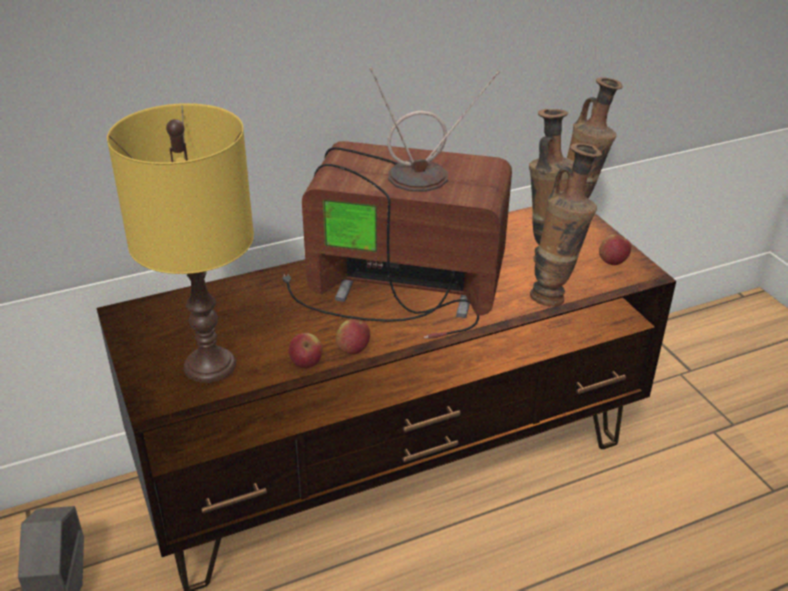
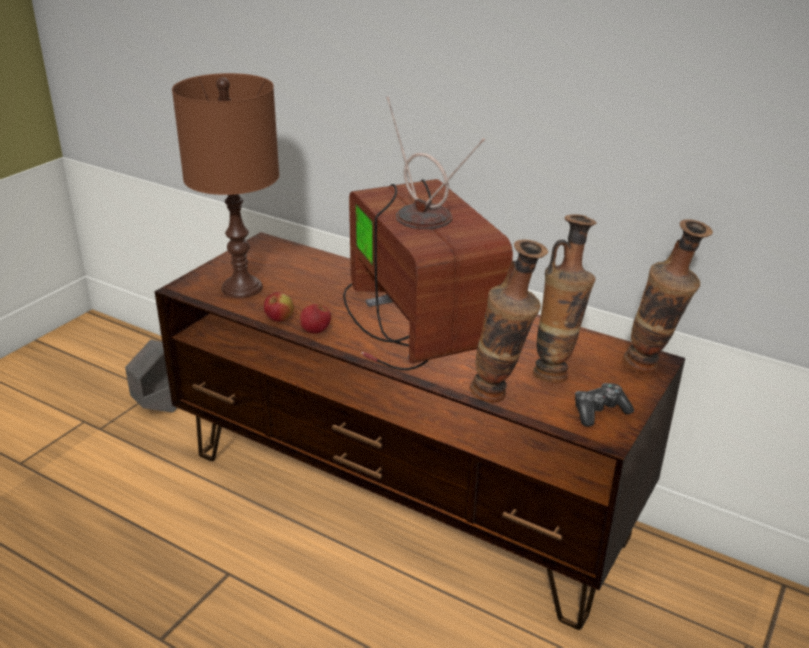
camera: 55 degrees right, 5 degrees down
(209, 365) = (242, 287): yellow table lamp -> brown table lamp
(612, 262) = (599, 411): apple -> game controller

